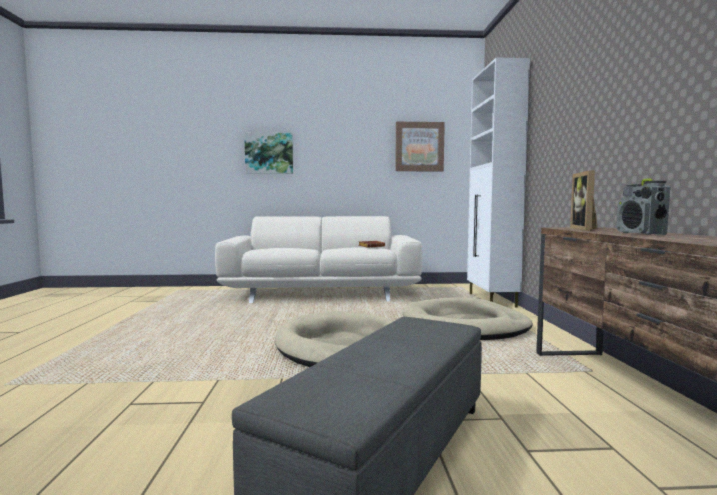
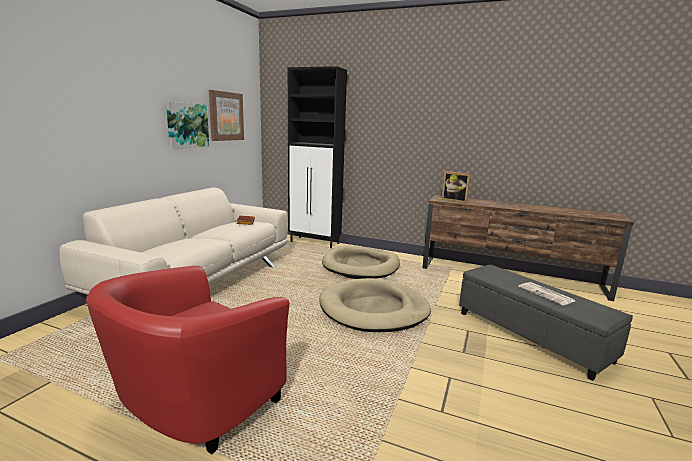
camera: 65 degrees left, 10 degrees up
(134, 328) = (194, 407): none -> red armchair
(269, 153) = (85, 120): picture -> picture (187, 125)
(368, 359) = (546, 294): none -> newspaper
(492, 300) = (315, 243): white cabinet -> black cabinet
(641, 233) = (489, 203): radio -> none

